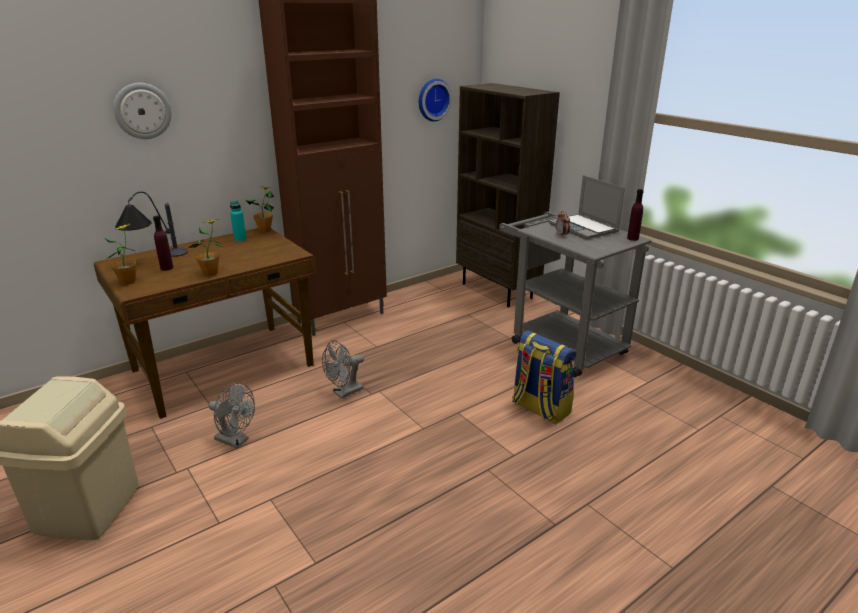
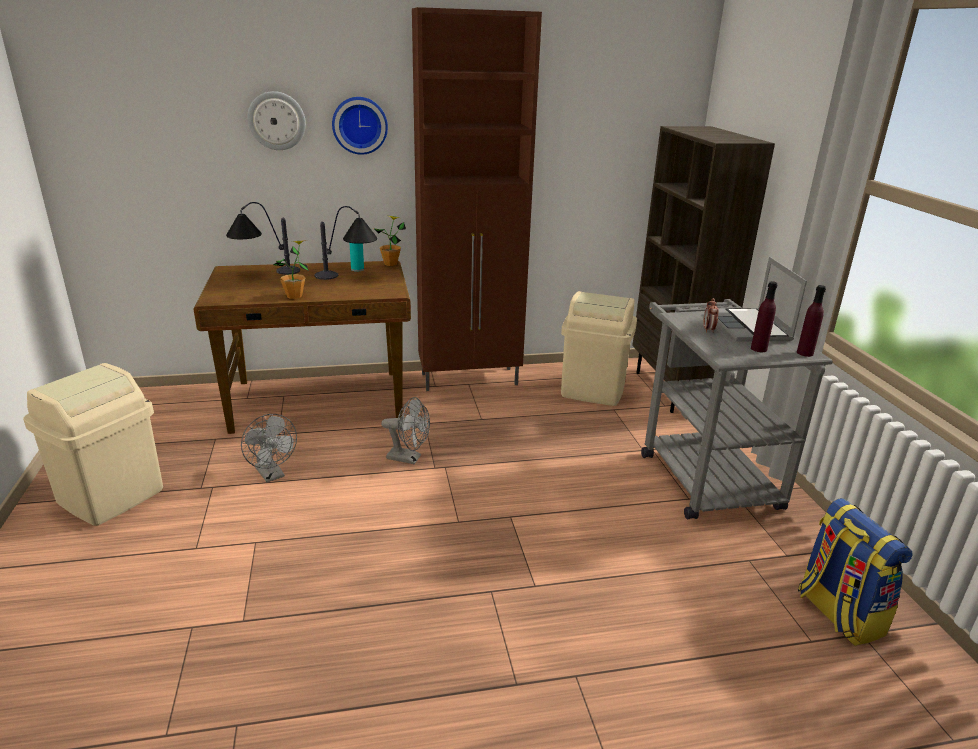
camera: 25 degrees right, 0 degrees up
(128, 281) = (219, 289): potted plant -> none
(167, 268) = (264, 283): purple bottle -> purple bottle (758, 349)
(241, 248) = (349, 278): none -> table lamp
(344, 392) = (409, 458): grey fan -> grey fan turned 150 degrees counterclockwise
(433, 99) = (628, 140): wall clock -> wall clock (359, 125)
(442, 304) = (593, 390): none -> beige trash can
(539, 408) = (610, 543): backpack -> backpack (837, 613)

